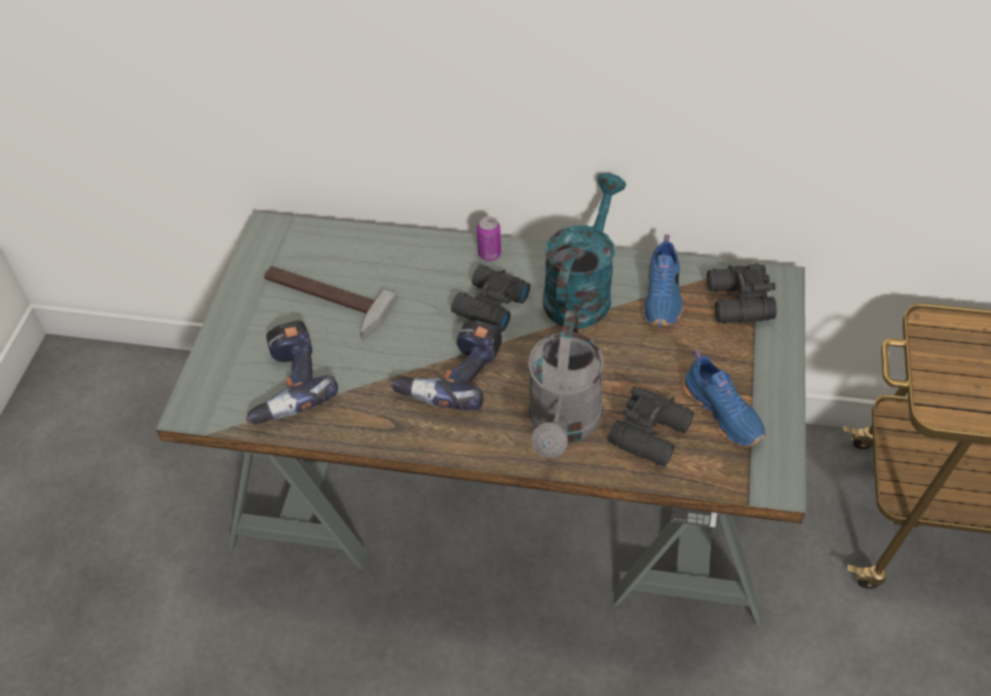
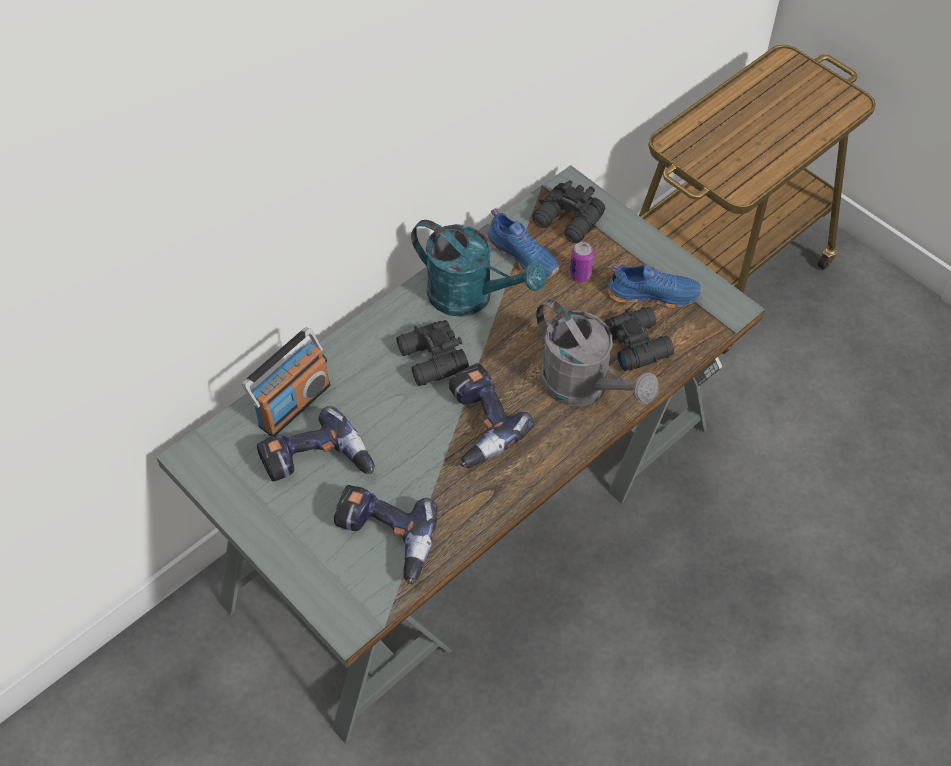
camera: 55 degrees left, 5 degrees up
(323, 300) = (316, 464): hammer -> power drill
(366, 253) = (293, 404): none -> radio
(489, 254) = (378, 327): can -> can (580, 275)
(581, 290) = (471, 297): turquoise watering can -> turquoise watering can turned 150 degrees clockwise

